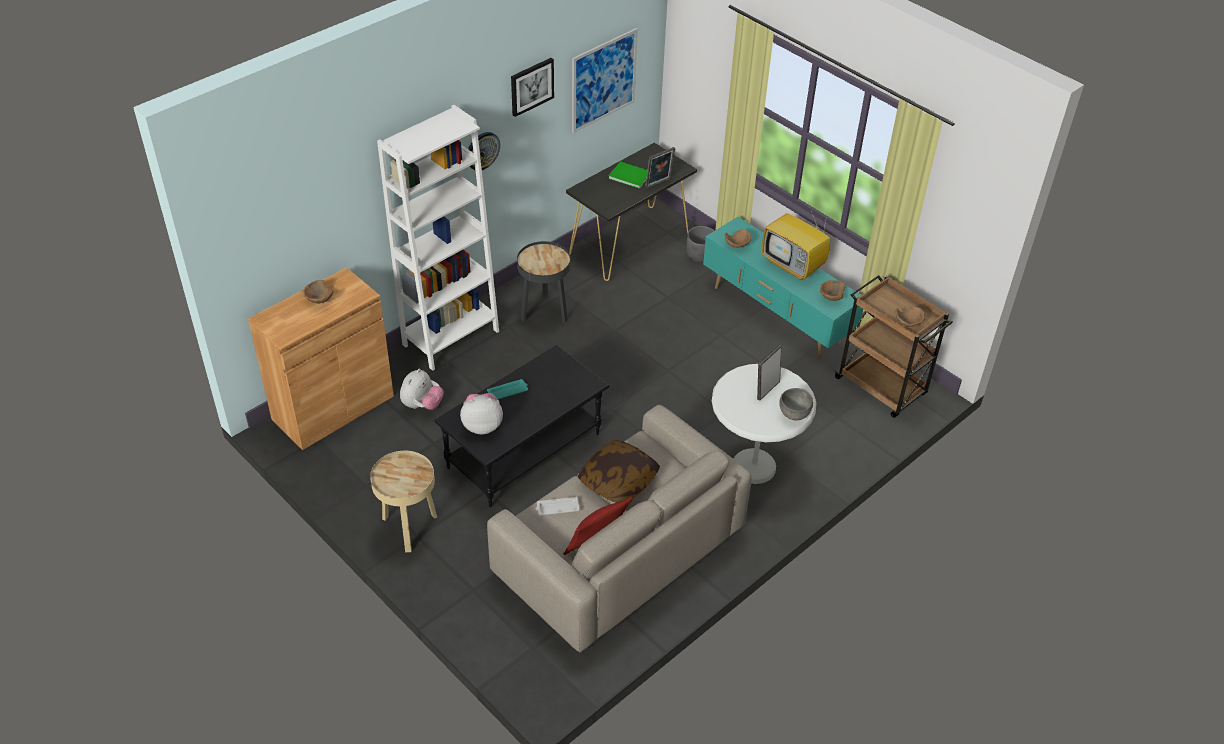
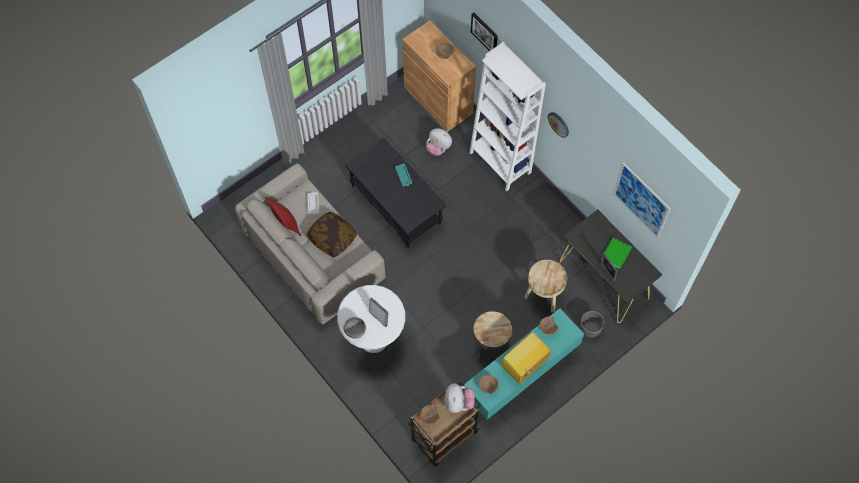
camera: 95 degrees right, 20 degrees up
(409, 528) = (340, 145): beige side table -> beige side table (543, 297)
(482, 425) = (376, 162): plush toy -> plush toy (458, 402)
(531, 86) = (594, 138): picture -> picture (485, 33)
(544, 312) = (525, 219): black side table -> black side table (490, 347)

